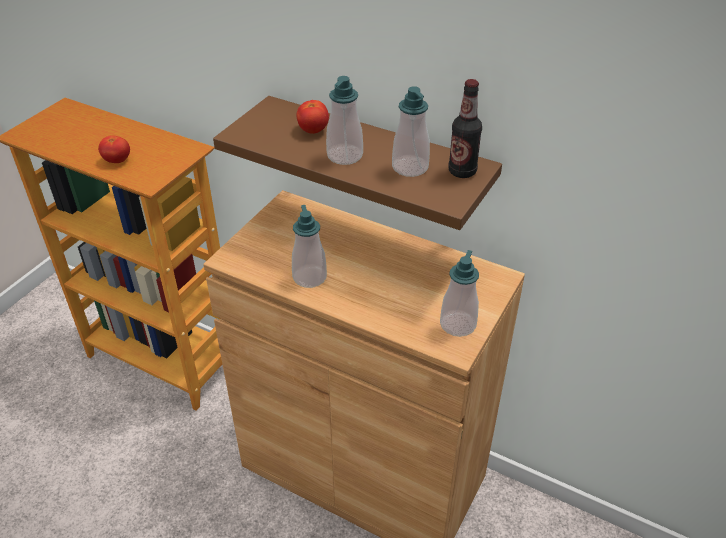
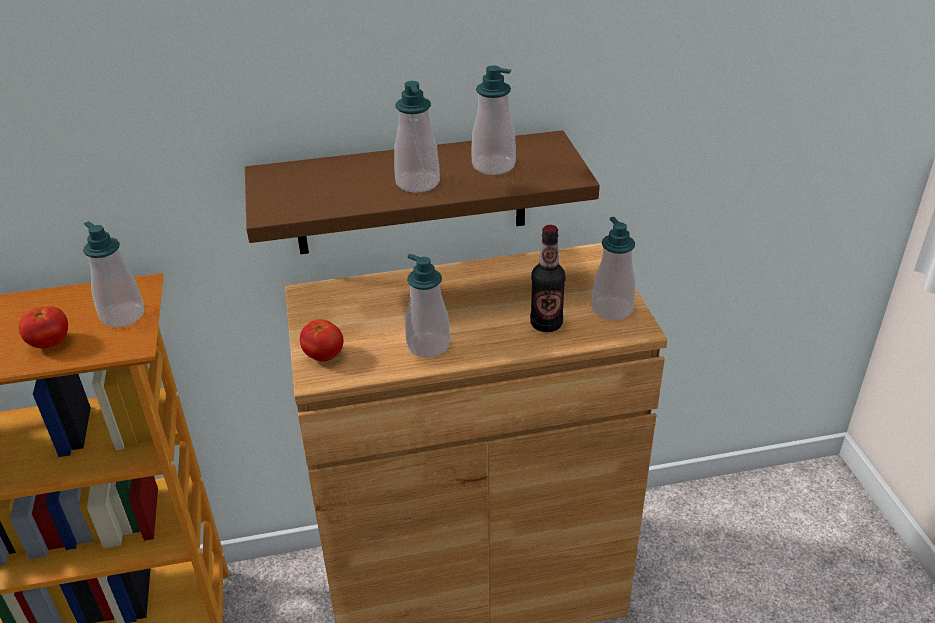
camera: 40 degrees left, 5 degrees down
(165, 163) = (122, 316): none -> soap dispenser
(313, 130) = (349, 176): tomato -> tomato (324, 356)
(462, 171) = (542, 149): bottle -> bottle (546, 324)

